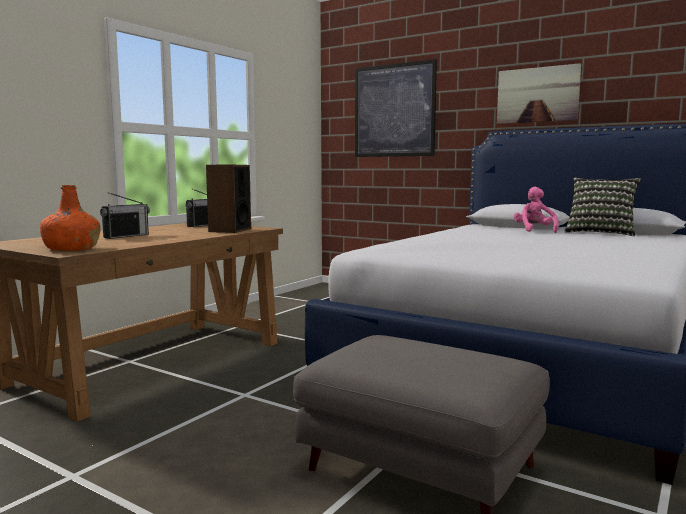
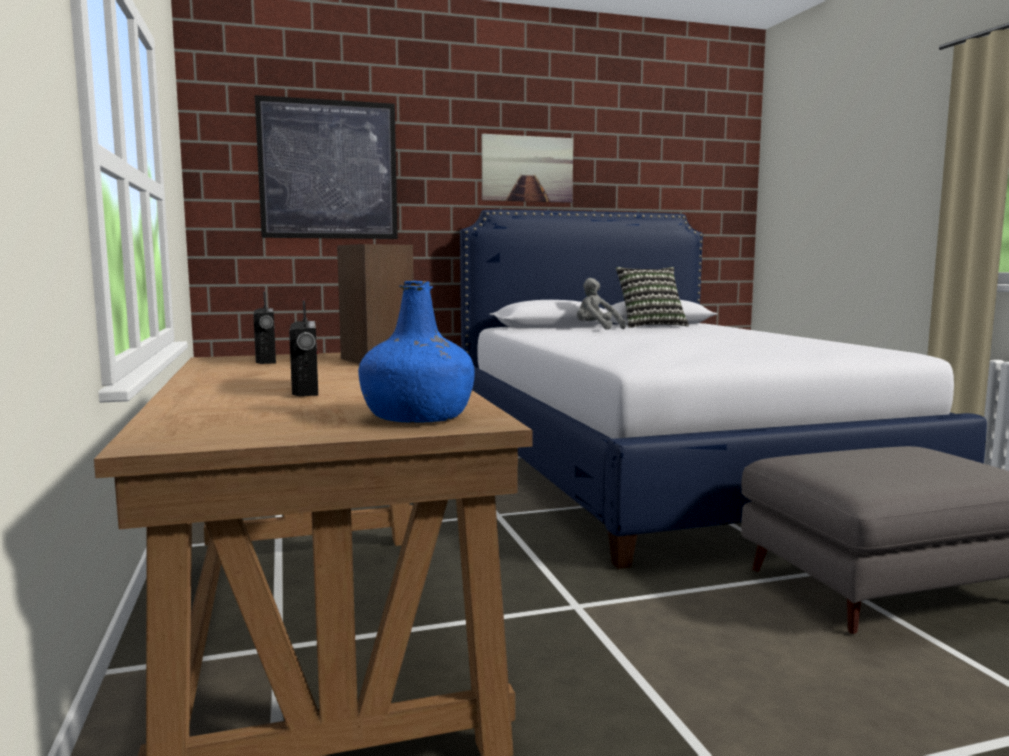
camera: 50 degrees left, 0 degrees up
(72, 249) = (419, 416): orange bottle -> blue bottle
(534, 230) = (596, 329): pink plush toy -> grey plush toy

